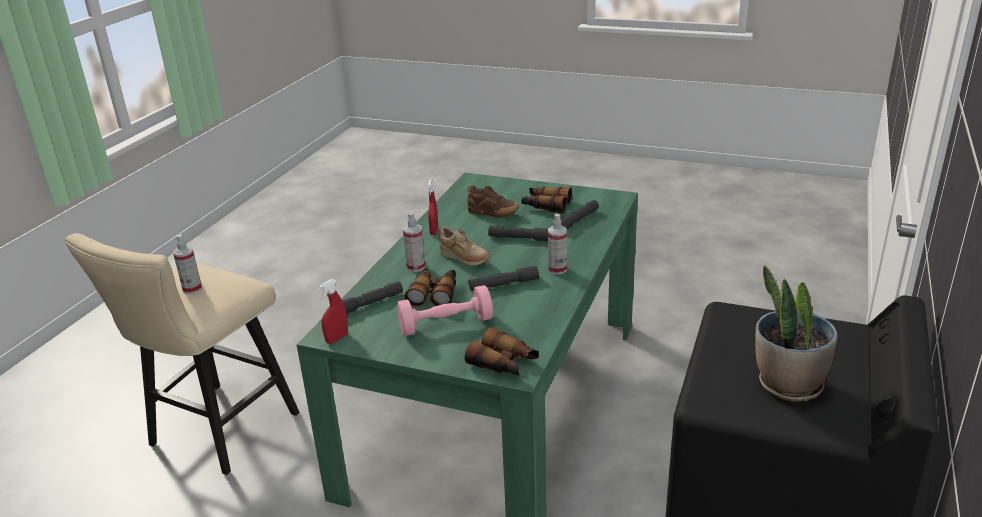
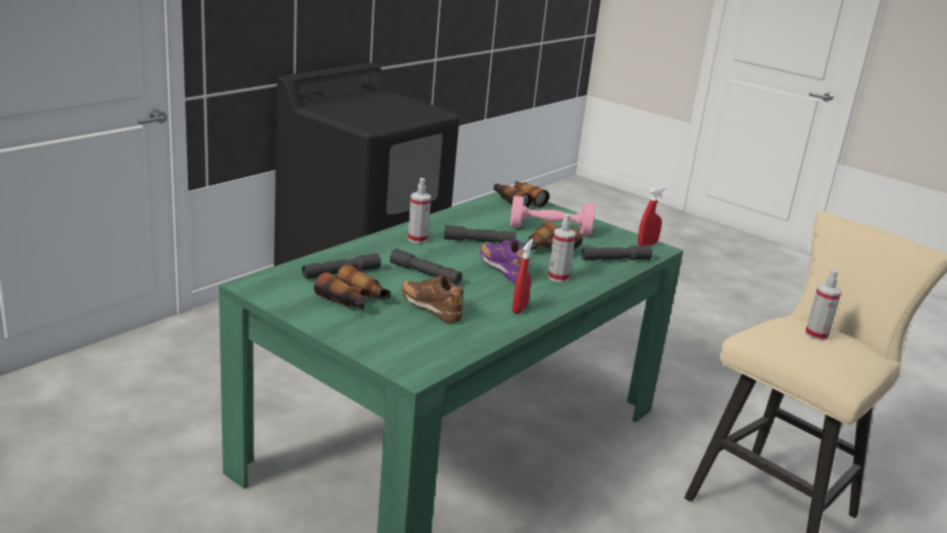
camera: 165 degrees left, 5 degrees down
(464, 260) = (503, 270): beige shoe -> purple shoe
(788, 385) = (388, 105): potted plant -> none

